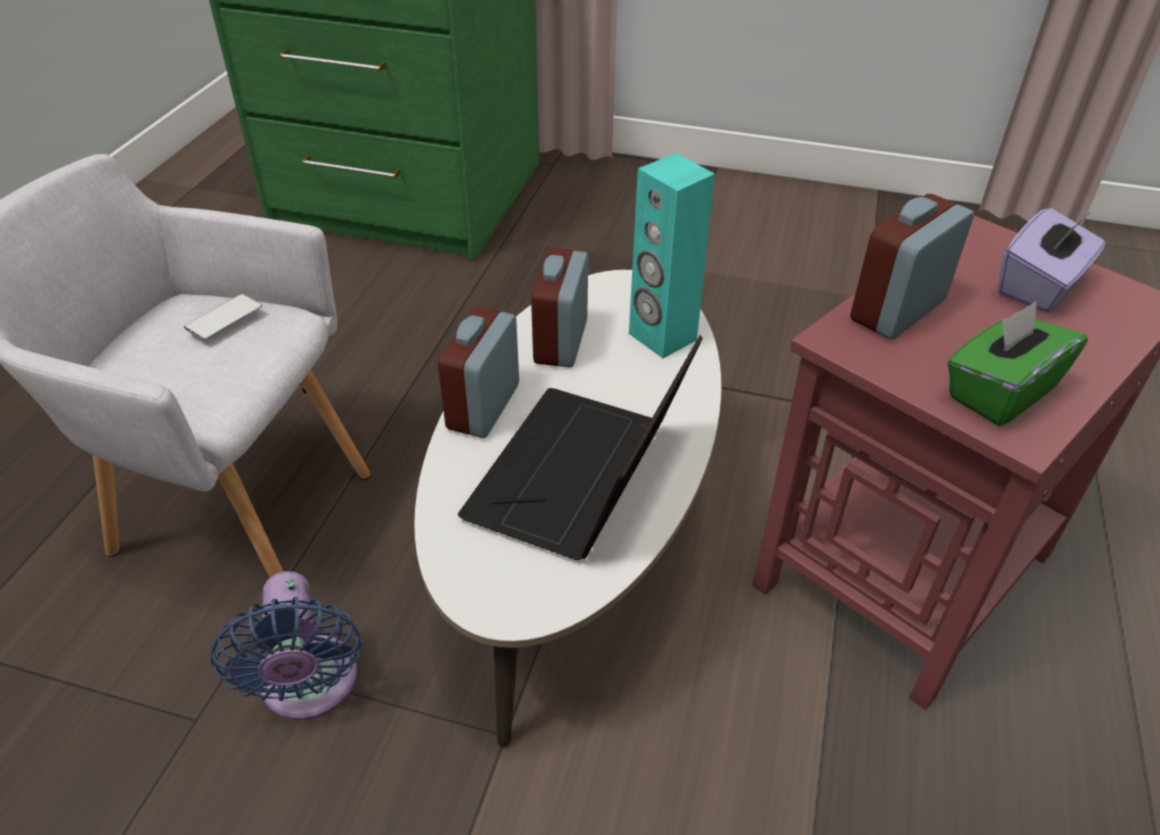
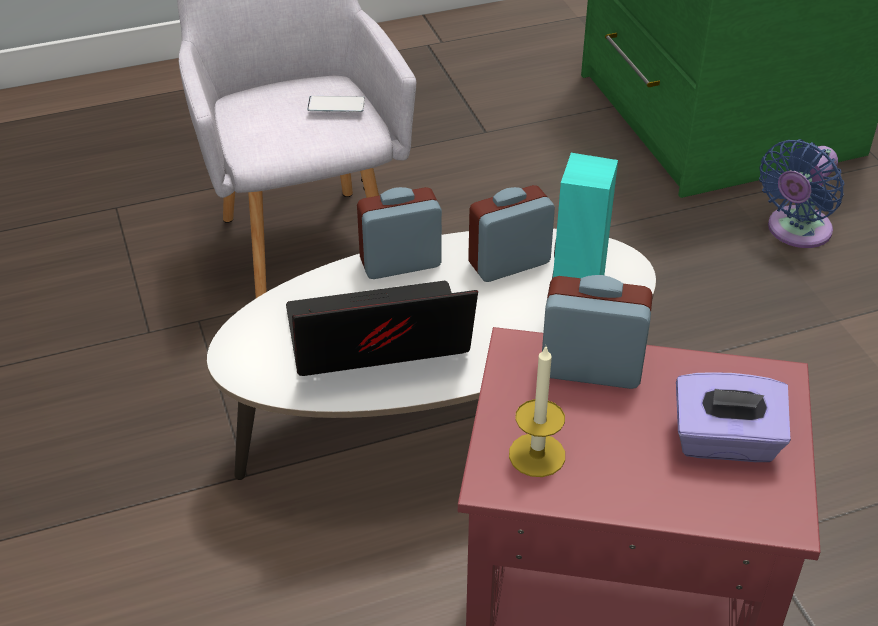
camera: 55 degrees right, 0 degrees up
(309, 688) = (206, 365): blue fan -> blue fan (795, 231)
(999, 392) = (537, 455): green tissue box -> candle

